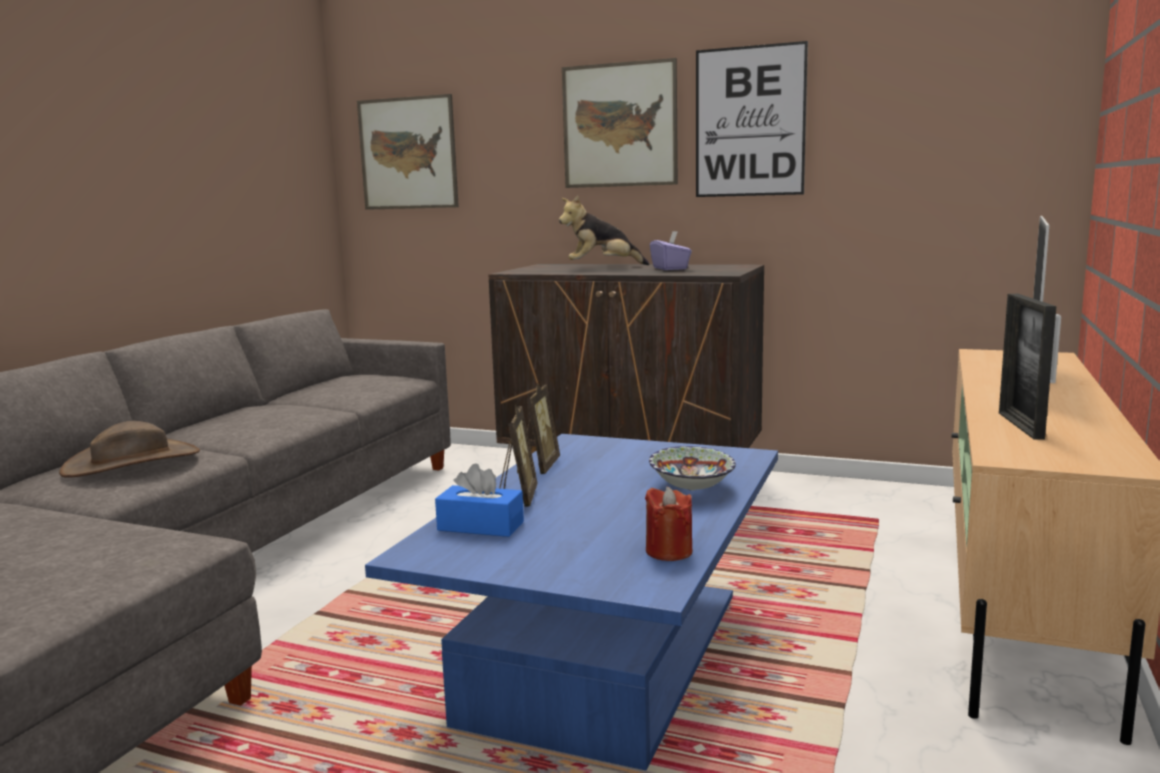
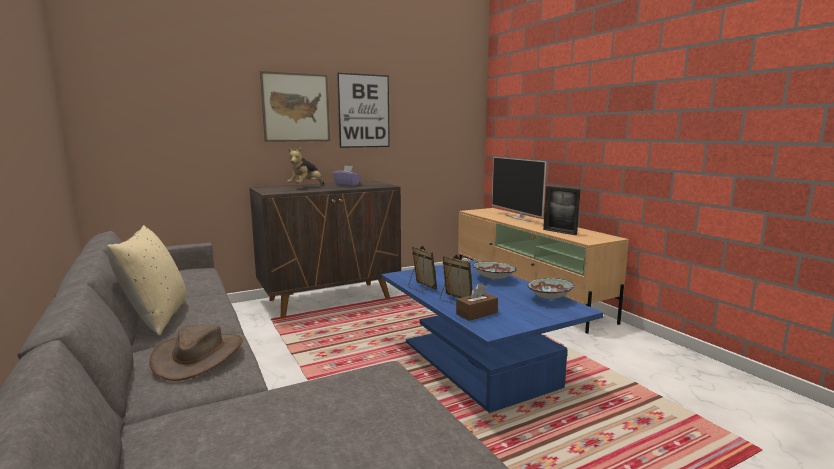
camera: 50 degrees left, 0 degrees up
(221, 419) = (156, 318): none -> beige pillow
(408, 153) = (139, 115): picture -> none
(480, 526) = (476, 313): blue tissue box -> brown tissue box
(669, 551) = (550, 298): red candle -> bowl

